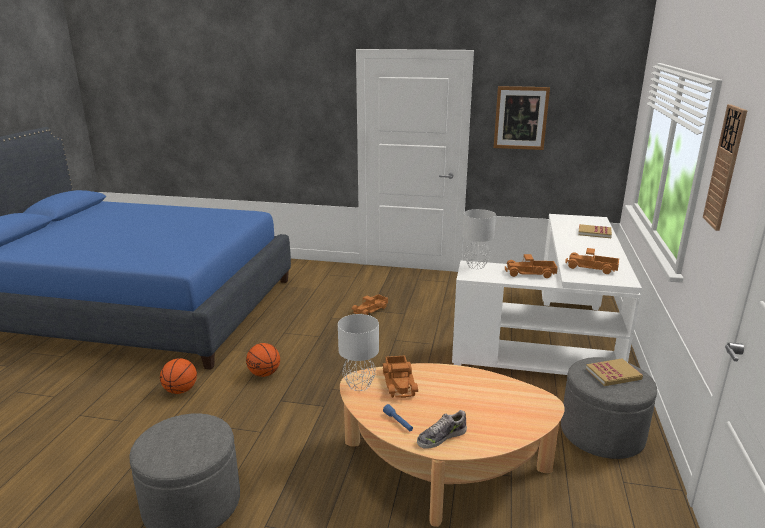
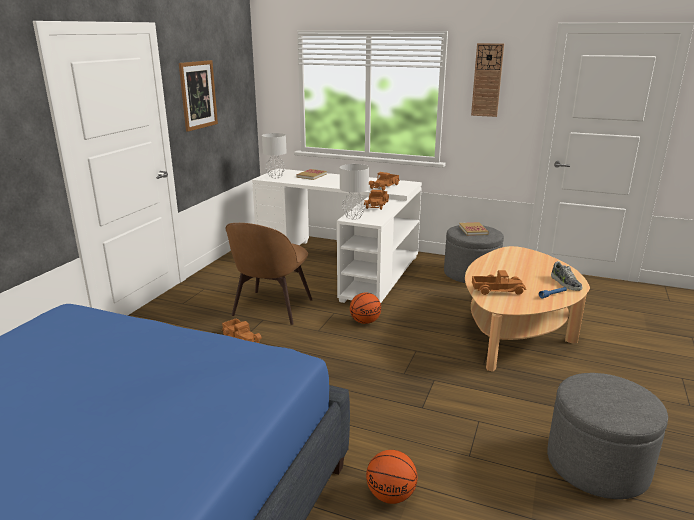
camera: 80 degrees left, 0 degrees up
(264, 374) = (364, 419): basketball -> basketball (365, 321)
(358, 385) = (503, 306): grey table lamp -> grey table lamp (275, 177)
(425, 314) = (271, 309): none -> brown chair

